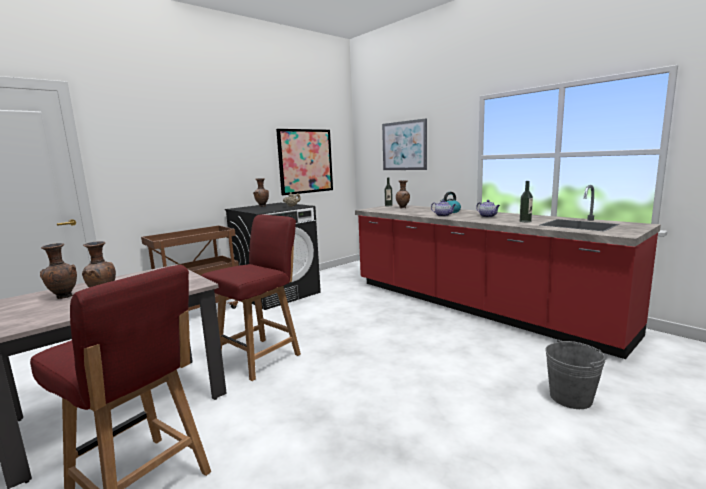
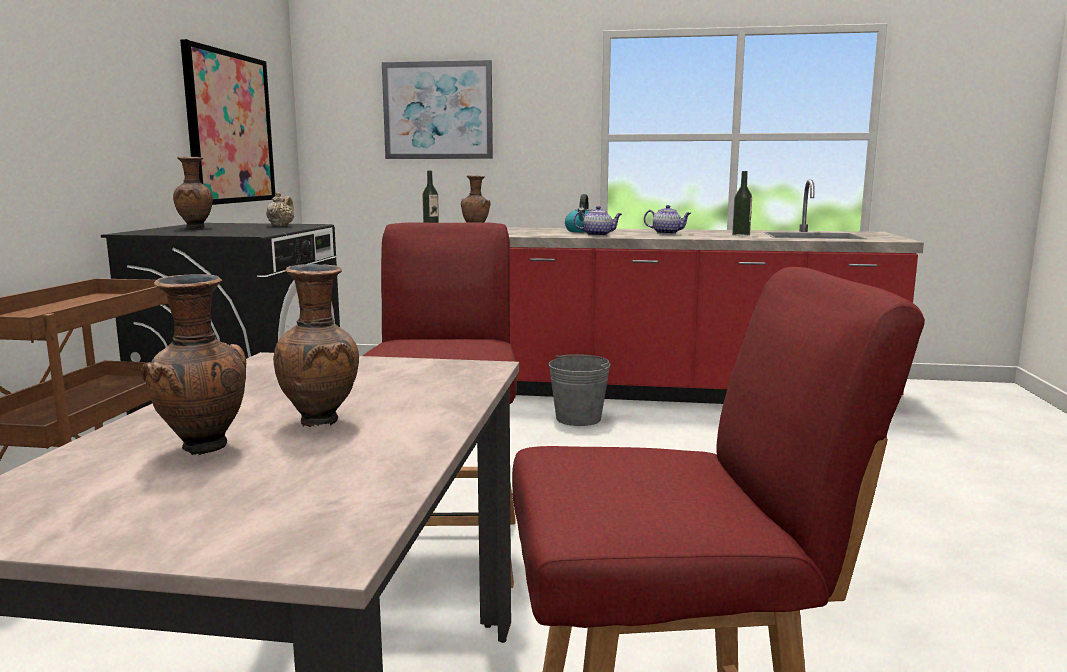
camera: 40 degrees left, 0 degrees up
(570, 397) = (923, 461): grey bucket -> grey bucket (578, 418)

